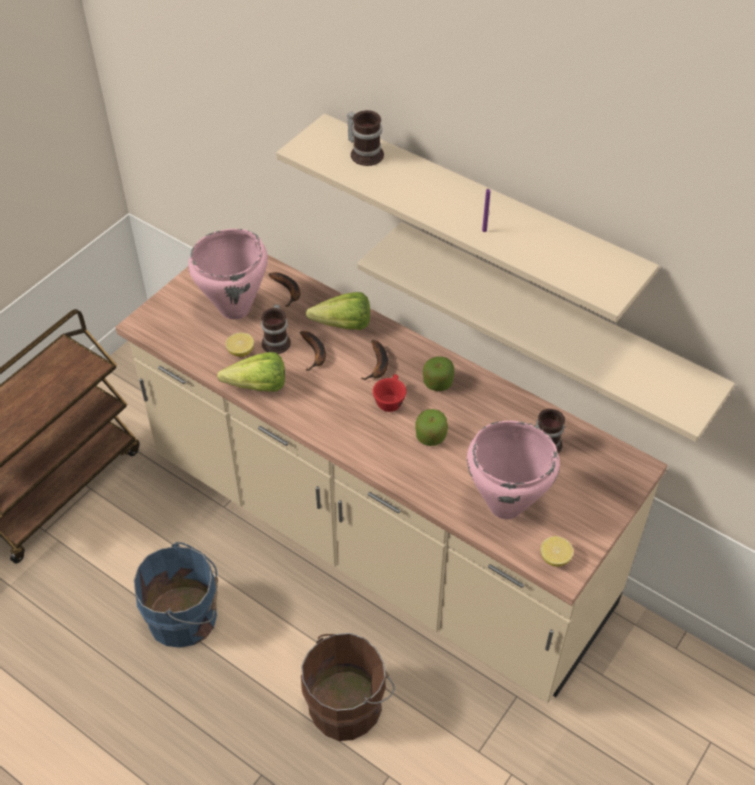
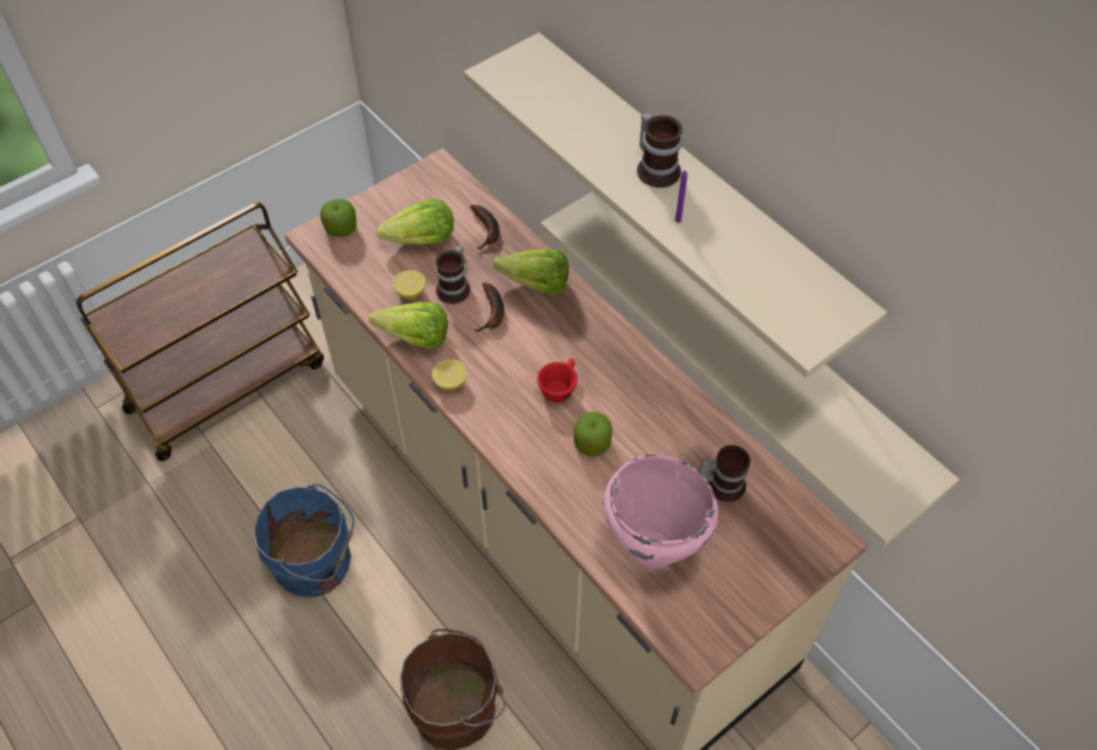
camera: 15 degrees right, 5 degrees up
(235, 309) = (421, 240): pink cooking pot -> lettuce
(365, 153) = (569, 91): mug -> mug (658, 168)
(378, 365) = (560, 342): banana -> none
(437, 383) = (622, 378): apple -> apple (341, 228)
(555, 558) = (690, 632): lemon -> lemon (450, 382)

